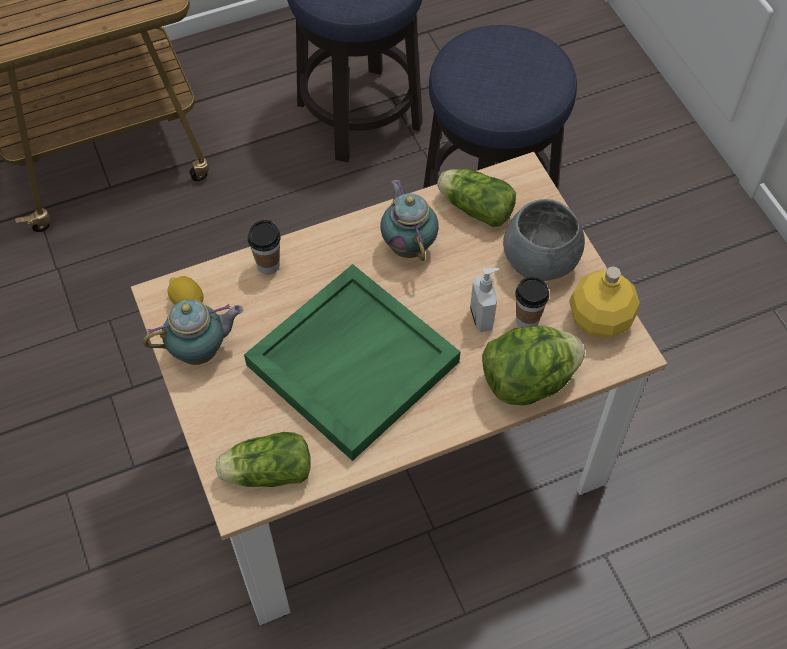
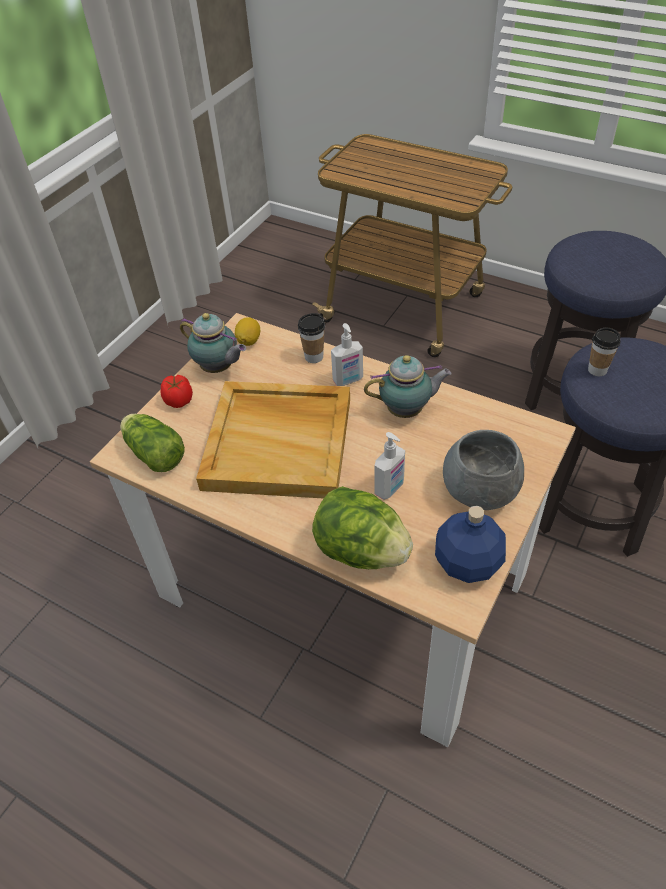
camera: 55 degrees right, 10 degrees down
(214, 412) = (178, 401): none -> tomato
(327, 260) = (348, 380): none -> soap dispenser
(352, 361) = (280, 442): green tray -> beige tray
(408, 244) = (407, 411): teapot -> teapot turned 45 degrees clockwise
(474, 207) = (481, 424): lettuce -> none
(527, 320) = (416, 516): cup -> cup (597, 370)
(600, 320) = (467, 563): yellow bottle -> blue bottle

